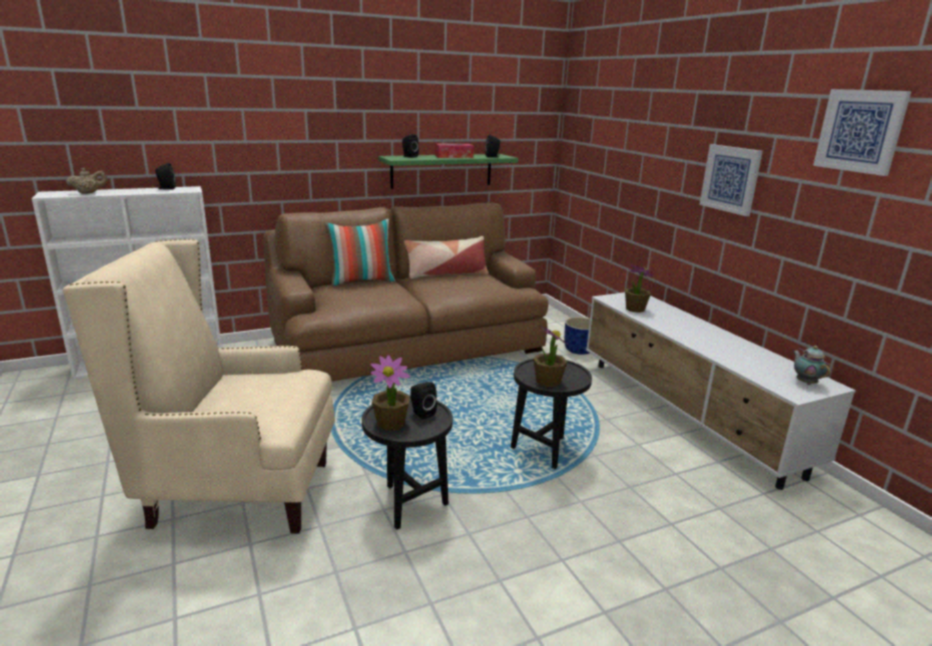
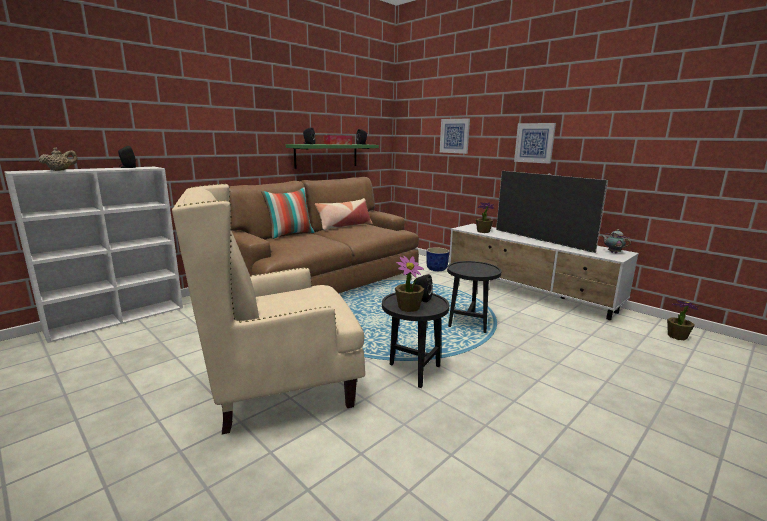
camera: 20 degrees left, 5 degrees down
(548, 381) = (477, 272): potted plant -> potted plant (677, 336)
(709, 339) = (541, 240): none -> television
(860, 131) = (621, 103): picture -> picture (455, 136)

